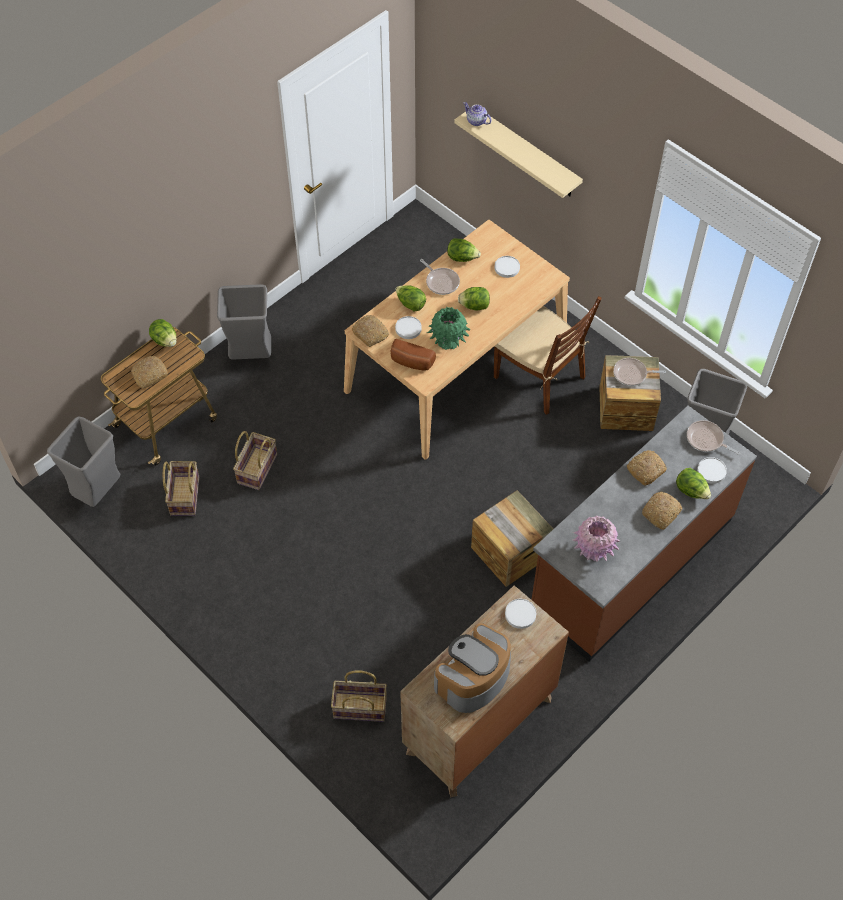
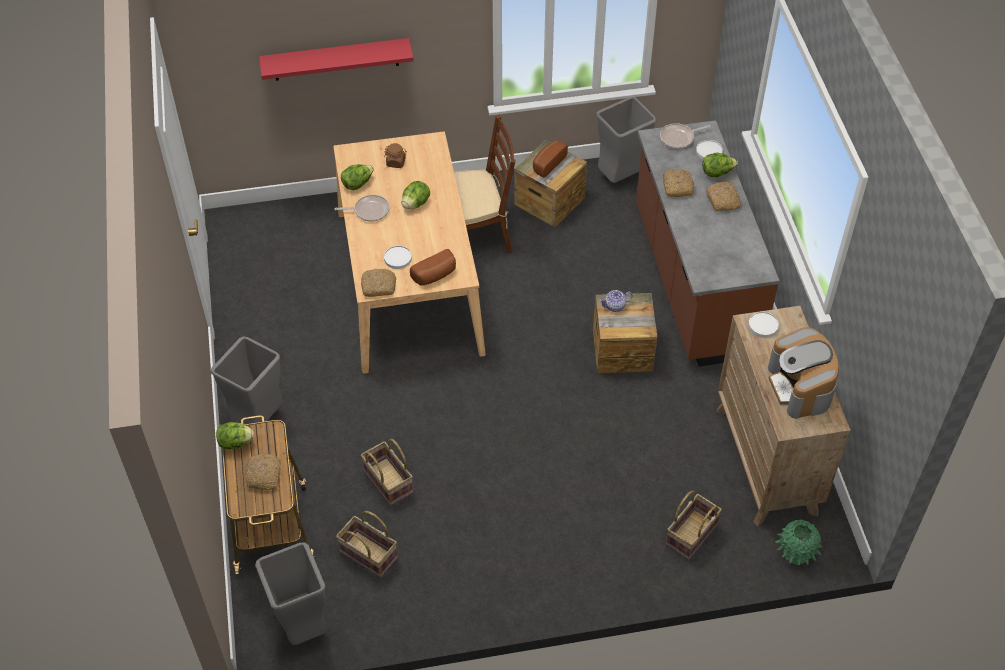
camera: 55 degrees left, 5 degrees down
(410, 304) = (373, 243): lettuce -> none
(448, 341) = (436, 240): green vase -> green vase (795, 553)
(476, 121) = (279, 64): teapot -> teapot (615, 306)
(506, 267) = (396, 162): white plate -> brown jar
(526, 153) = (336, 59): beige shelf -> red shelf
(594, 550) = (725, 257): pink vase -> none
(632, 374) = (547, 163): frying pan -> bread

